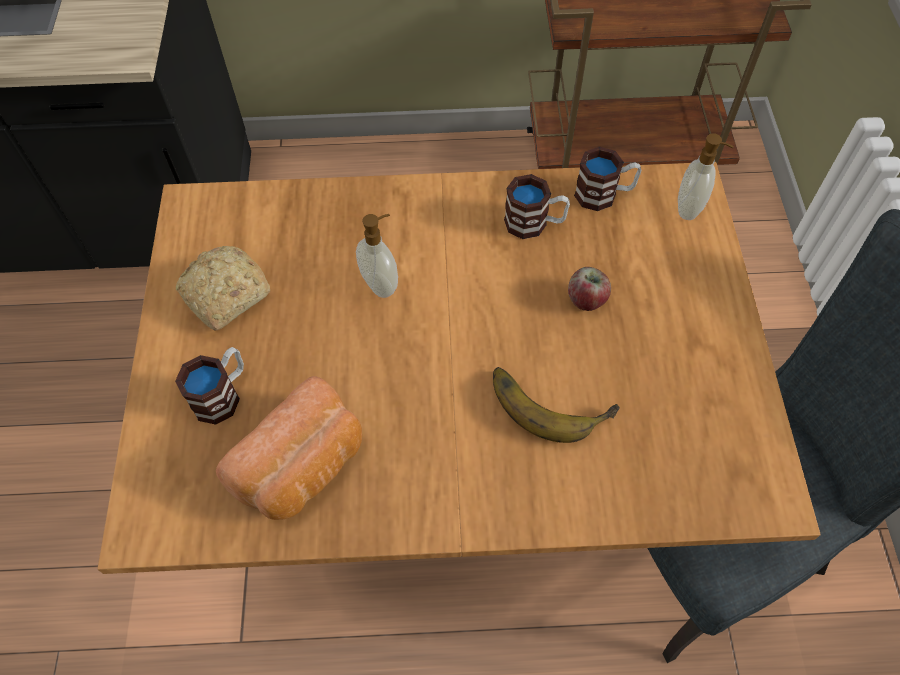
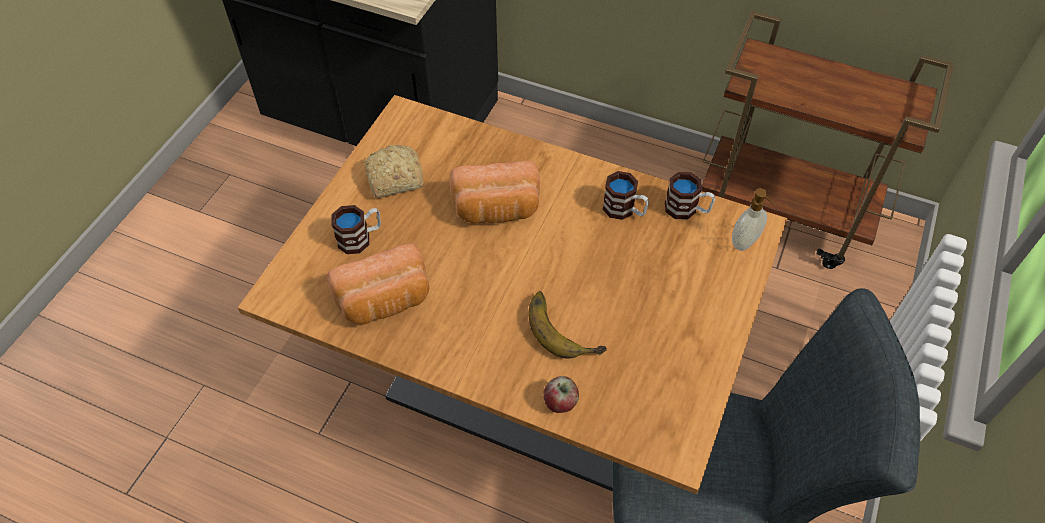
camera: 25 degrees right, 5 degrees down
(381, 283) = (497, 209): soap dispenser -> bread
(586, 300) = (630, 274): apple -> apple (560, 402)

